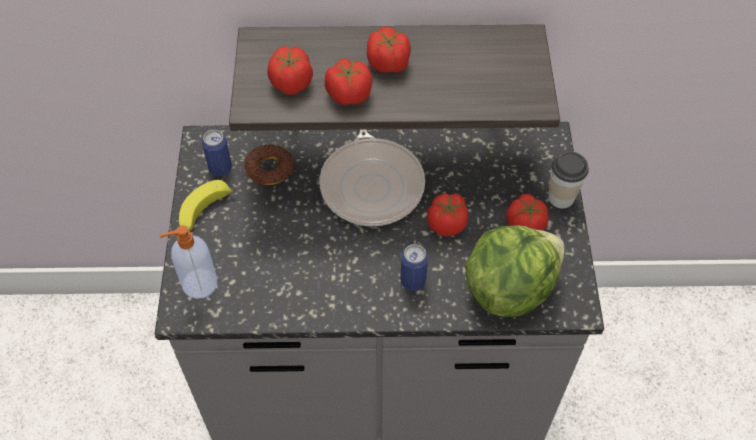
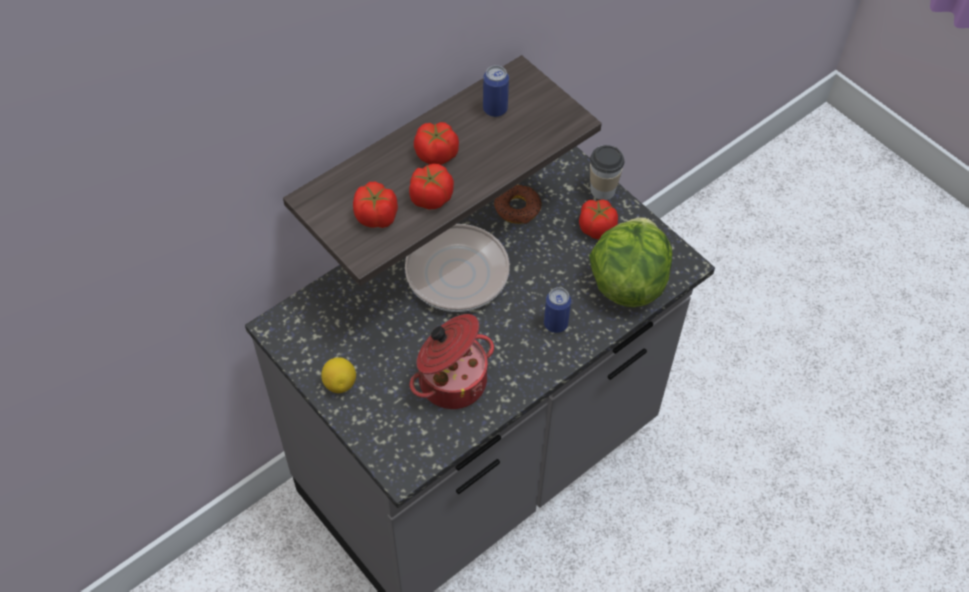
camera: 40 degrees left, 0 degrees up
(198, 284) = (393, 441): soap dispenser -> none
(204, 213) = (340, 383): banana -> lemon
(220, 168) = (315, 338): can -> can (495, 109)
(269, 169) = (358, 312): donut -> donut (517, 208)
(287, 268) = (451, 380): none -> cooking pot
(447, 223) = (539, 264): tomato -> none

